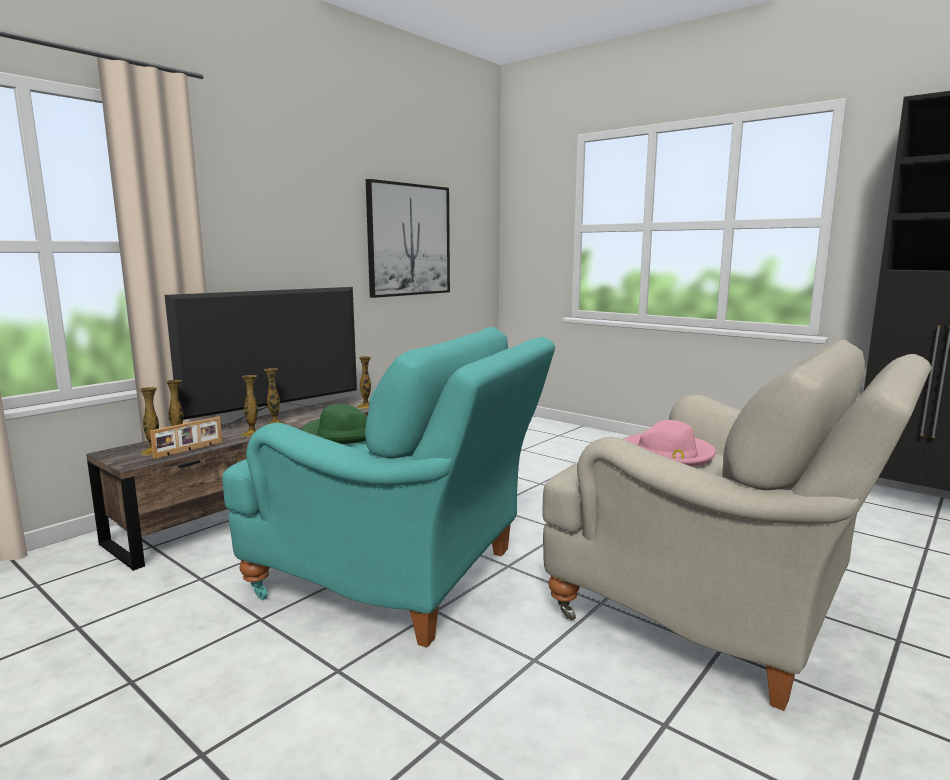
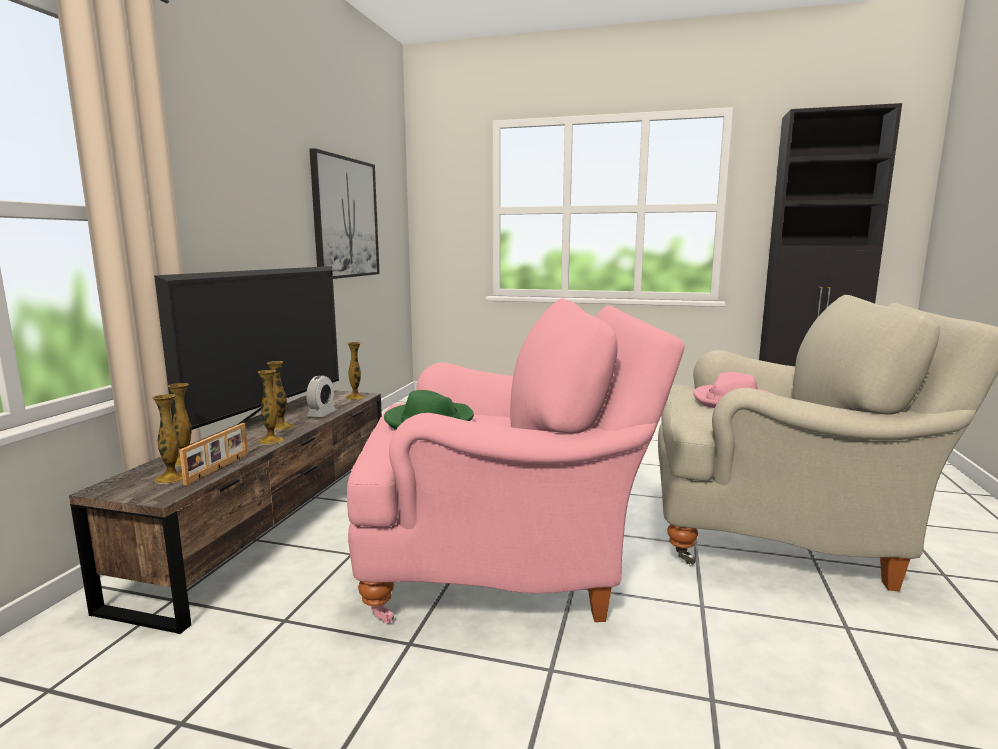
camera: 25 degrees left, 0 degrees up
(318, 418) = (321, 414): none -> alarm clock
(401, 576) = (505, 563): turquoise armchair -> pink armchair

